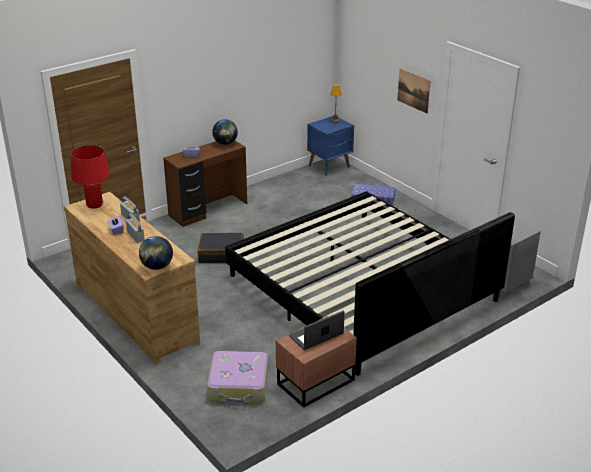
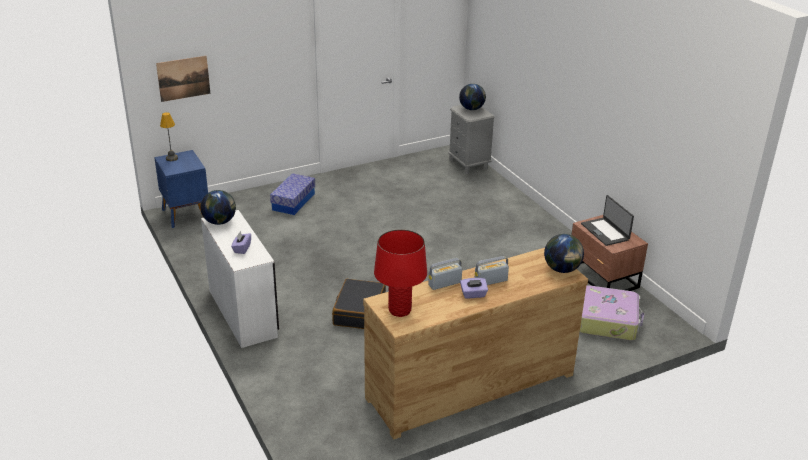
camera: 80 degrees left, 0 degrees up
(209, 210) = (244, 313): brown desk -> white desk
(361, 288) = (455, 232): bed -> none
(413, 90) = (276, 63): picture -> picture (183, 78)
(519, 230) = (472, 109): none -> globe

